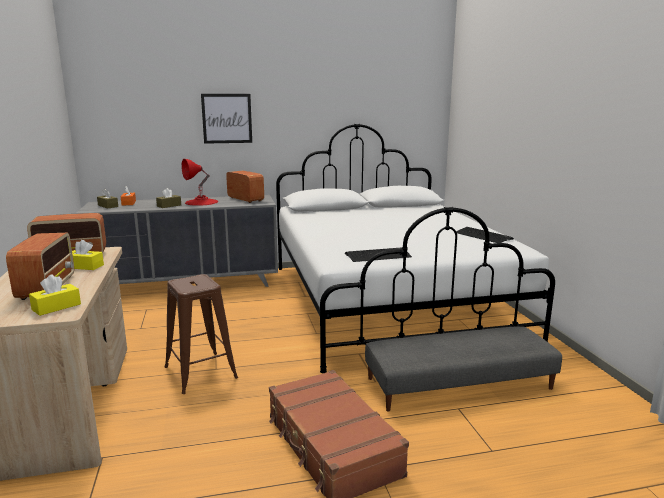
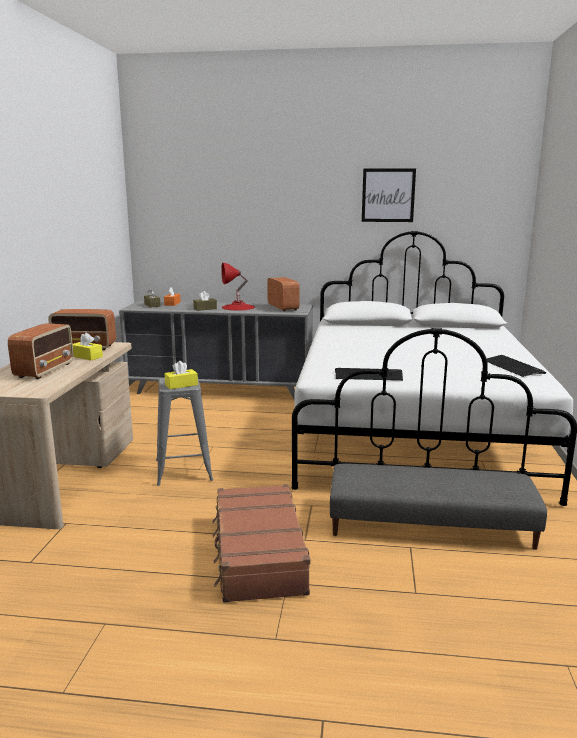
camera: 20 degrees right, 0 degrees up
(56, 307) = (38, 386): yellow tissue box -> yellow tissue box (181, 385)
(200, 372) = (183, 470): brown stool -> grey stool
(227, 118) = (273, 222): picture -> picture (388, 195)

